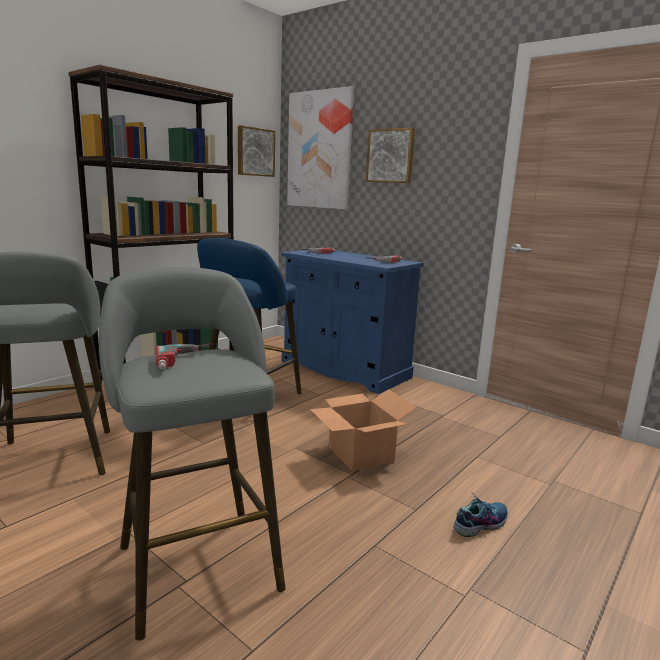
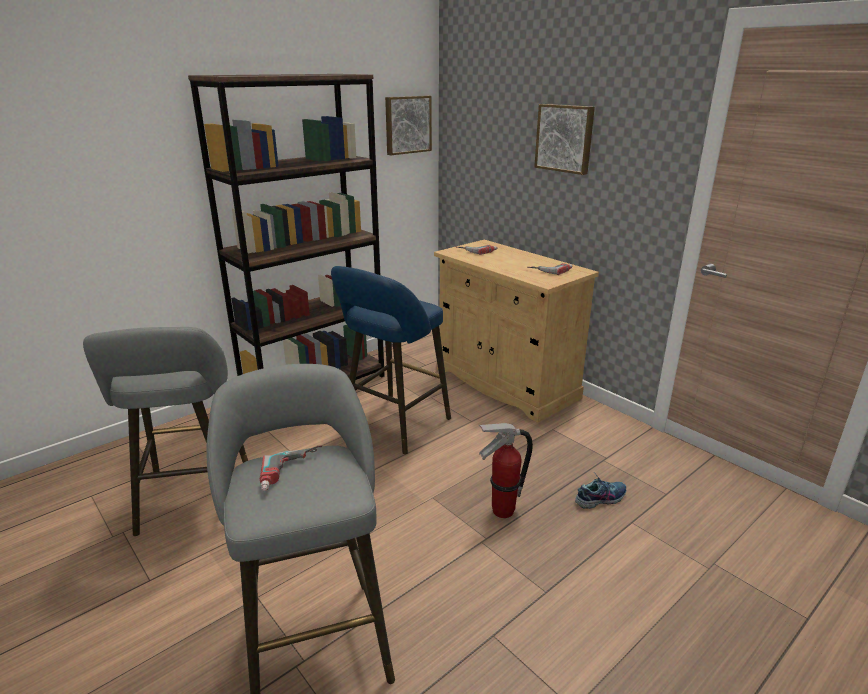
camera: 10 degrees right, 10 degrees up
(319, 150) = (483, 122): picture -> none
(344, 369) = (505, 383): blue cabinet -> beige cabinet
(361, 454) = (502, 511): cardboard box -> fire extinguisher
(480, 523) = (613, 617): shoe -> shoe (600, 498)

